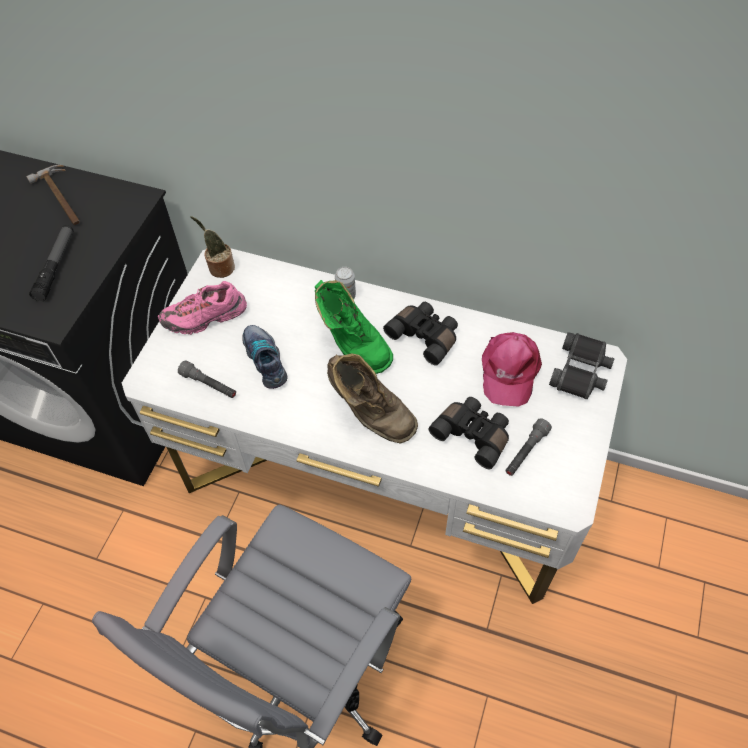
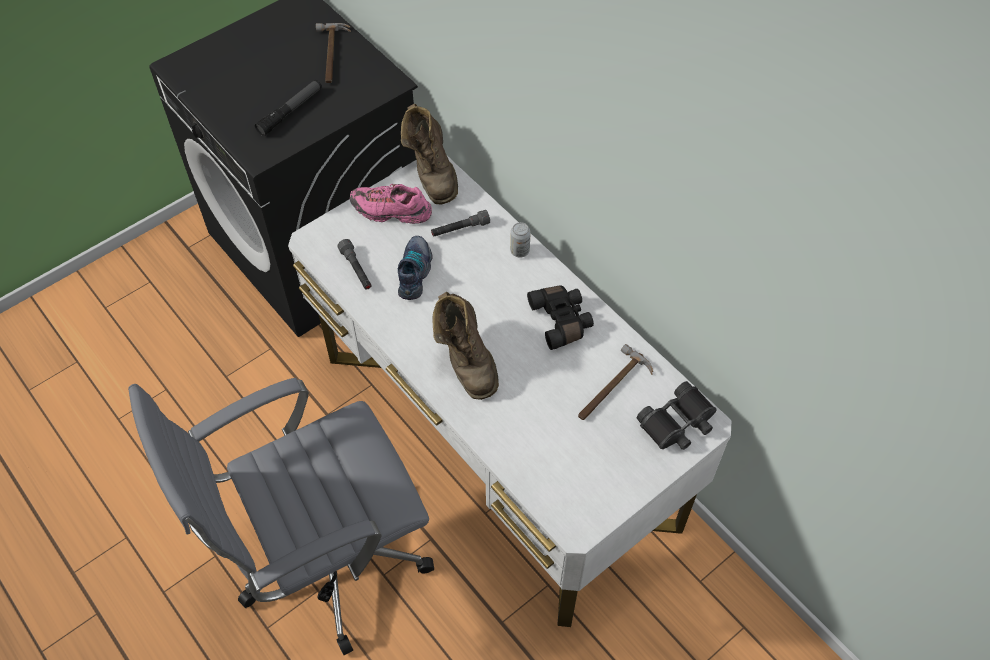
camera: 30 degrees right, 0 degrees up
(219, 267) = (432, 174): potted plant -> brown boot
(351, 344) = (493, 295): green boot -> none
(473, 434) = (540, 425): black binoculars -> none
(508, 371) = (612, 388): pink cap -> hammer
(525, 452) = (573, 464): grey flashlight -> grey flashlight (460, 229)

